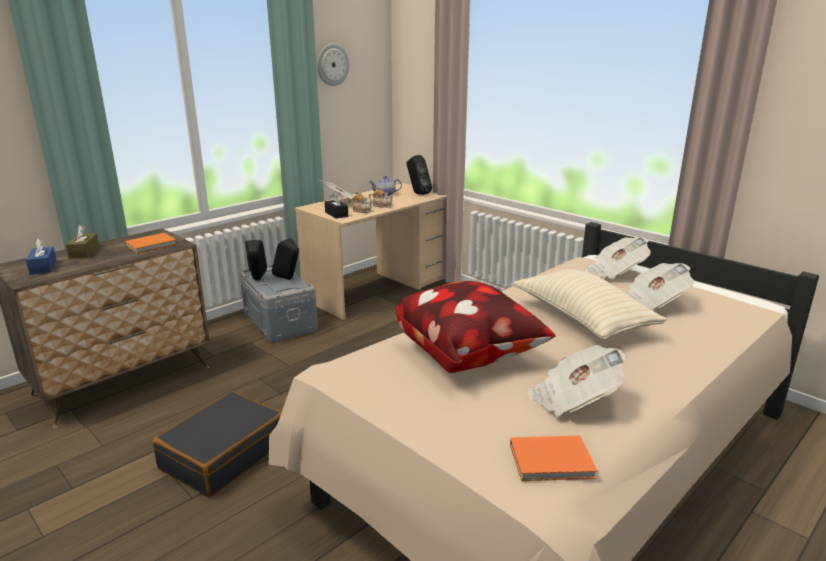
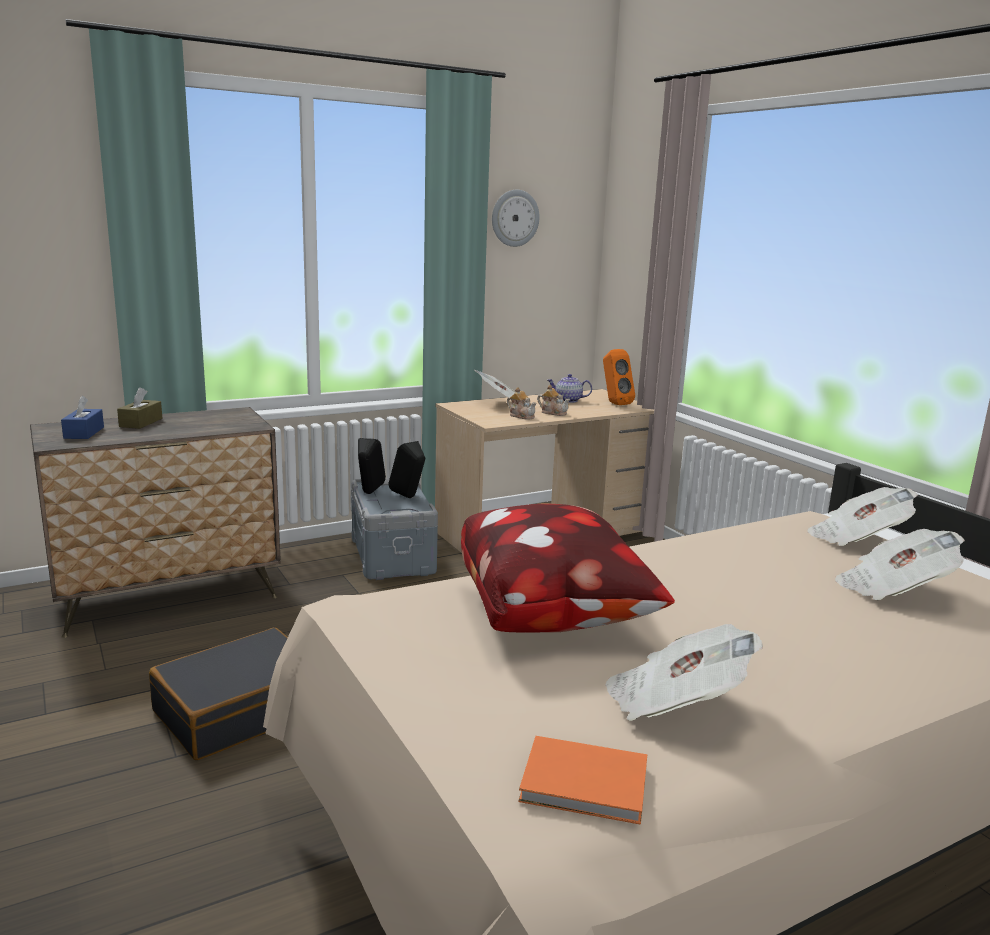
camera: 15 degrees right, 5 degrees down
(152, 245) = (223, 423): orange book -> none
(336, 214) = (485, 416): black tissue box -> none
(417, 193) = (614, 403): black speaker -> orange speaker
(582, 319) = (761, 596): beige pillow -> none

